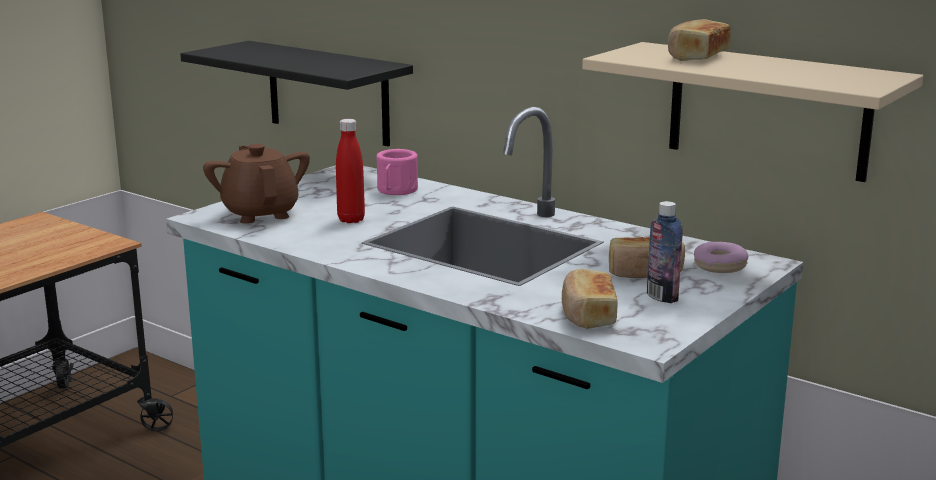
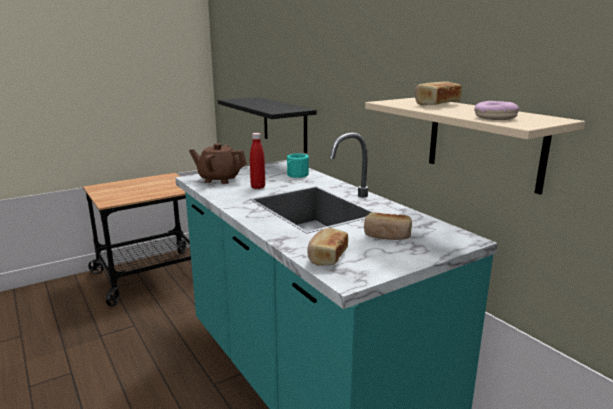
camera: 20 degrees right, 0 degrees up
(260, 213) = (219, 179): brown teapot -> brown teapot turned 75 degrees counterclockwise
(395, 191) = (296, 175): pink mug -> turquoise mug
(662, 297) = (383, 252): bottle -> none
(719, 266) = (438, 238): donut -> donut (495, 117)

